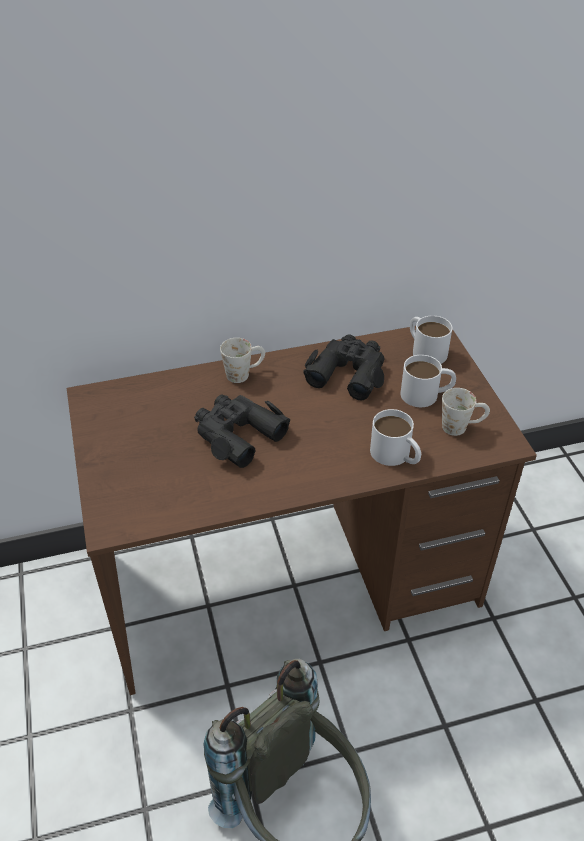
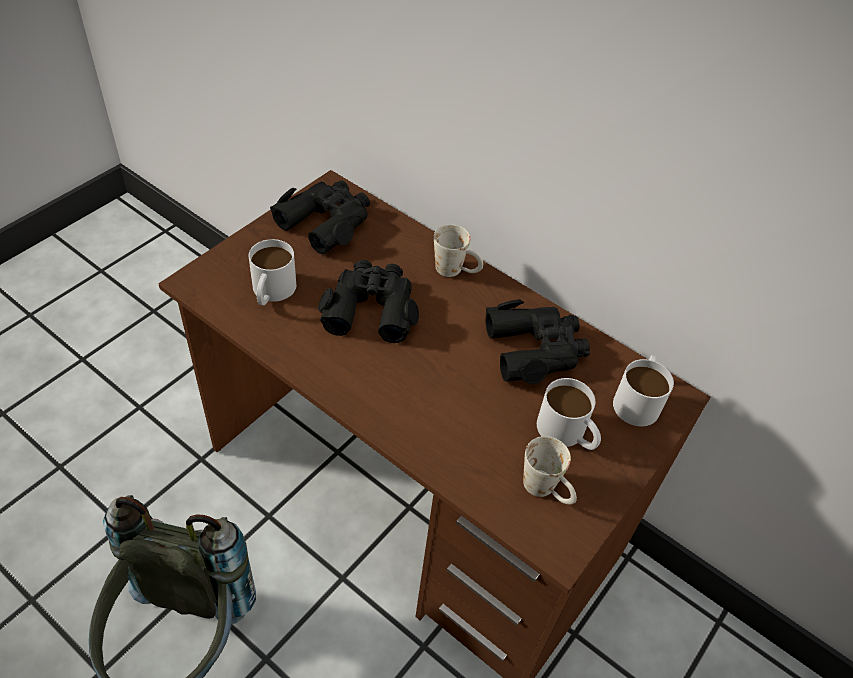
camera: 50 degrees right, 5 degrees up
(123, 417) = (326, 221): none -> black binoculars
(396, 456) = (449, 449): white mug -> white mug (271, 292)

